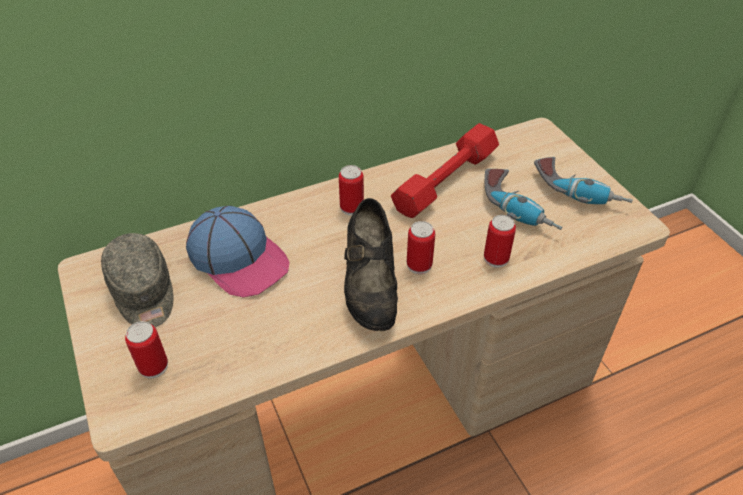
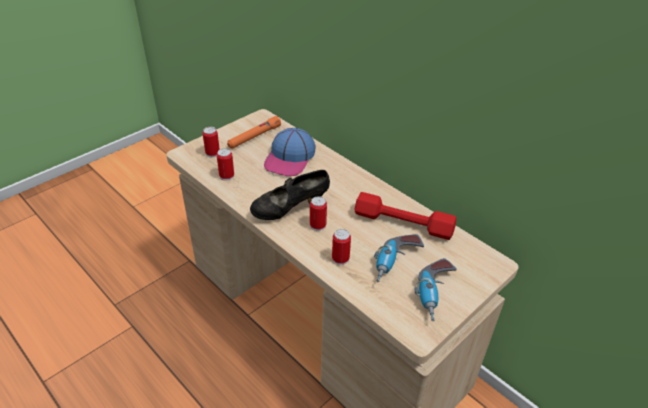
camera: 70 degrees right, 5 degrees down
(143, 293) = (254, 137): grey cap -> orange flashlight
(351, 207) = (352, 188): can -> can (226, 176)

